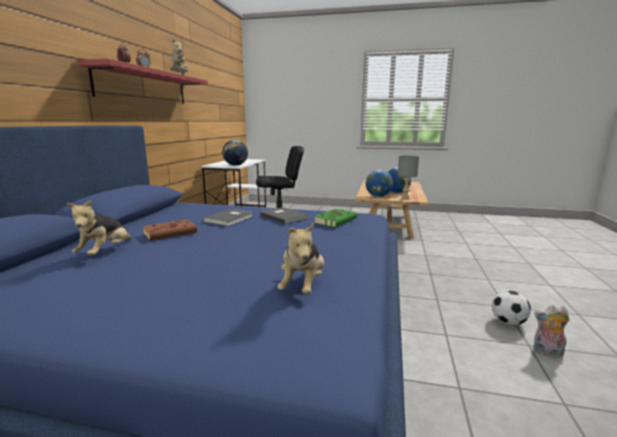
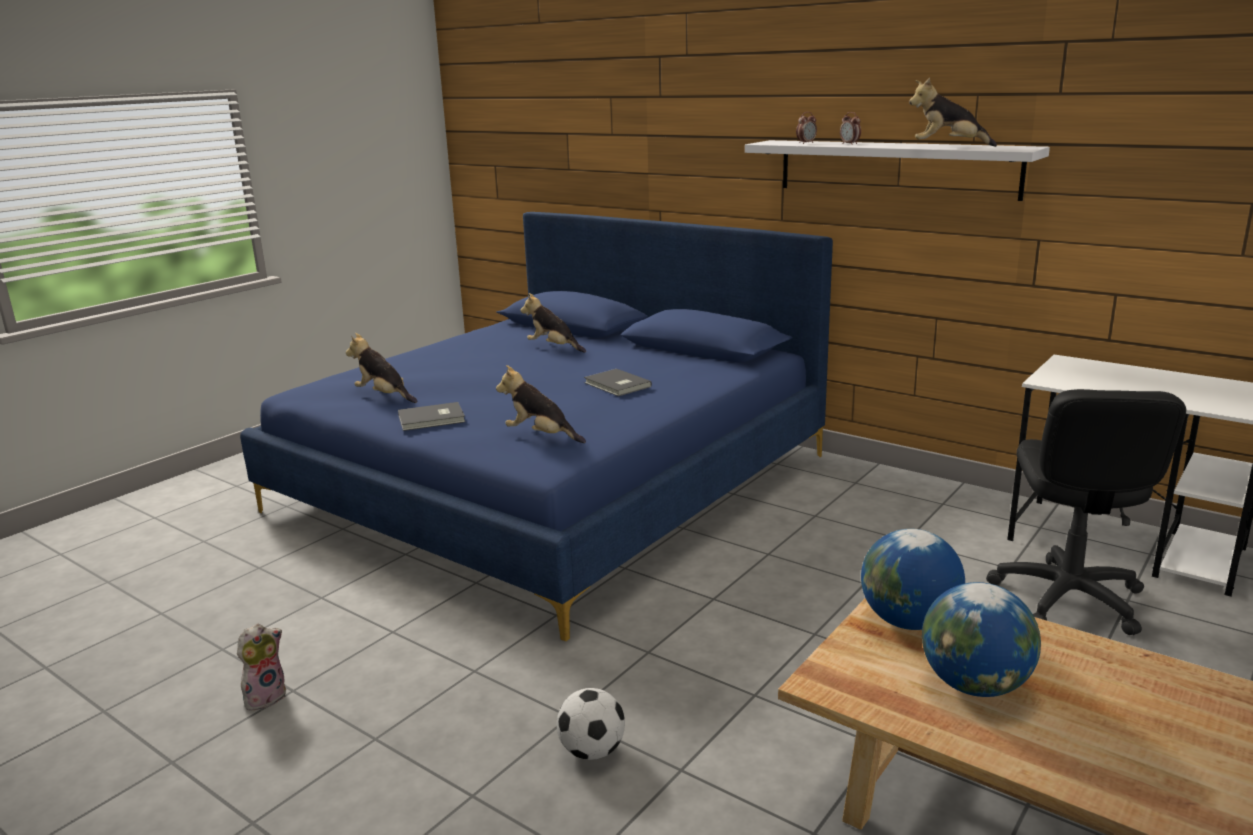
camera: 115 degrees right, 5 degrees up
(144, 86) = (895, 168): red shelf -> white shelf
(171, 233) = (588, 364): brown book -> none
(235, 165) = (1063, 381): globe -> none
(284, 217) = (594, 410): grey book -> grey book (432, 419)
(336, 220) = (541, 436): green book -> plush toy
(406, 198) = (852, 663): grey table lamp -> none
(508, 322) = (344, 707): football -> football (592, 751)

